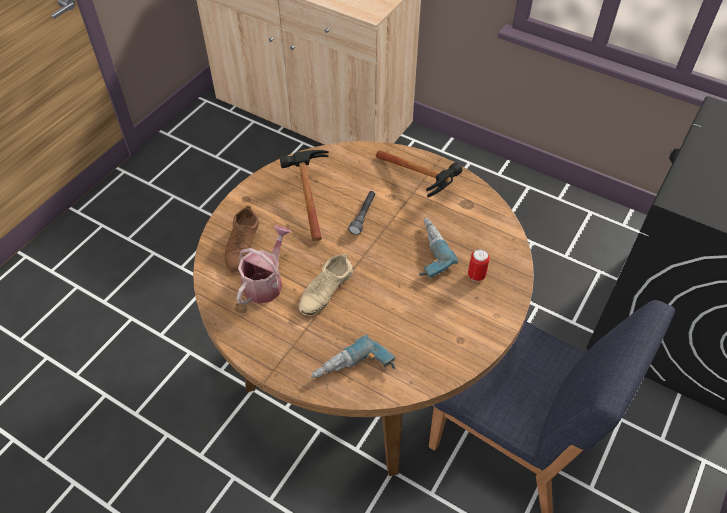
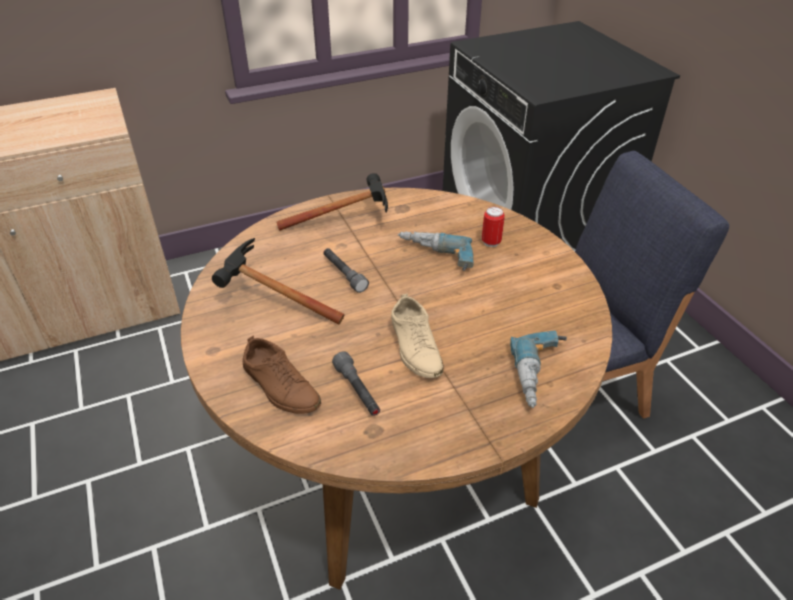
camera: 55 degrees left, 10 degrees down
(266, 282) = (357, 391): watering can -> grey flashlight

